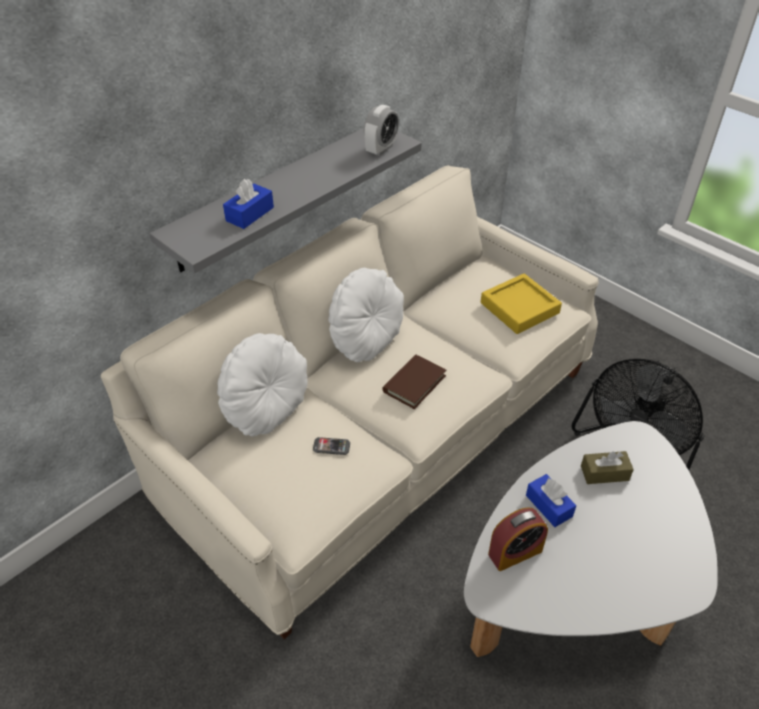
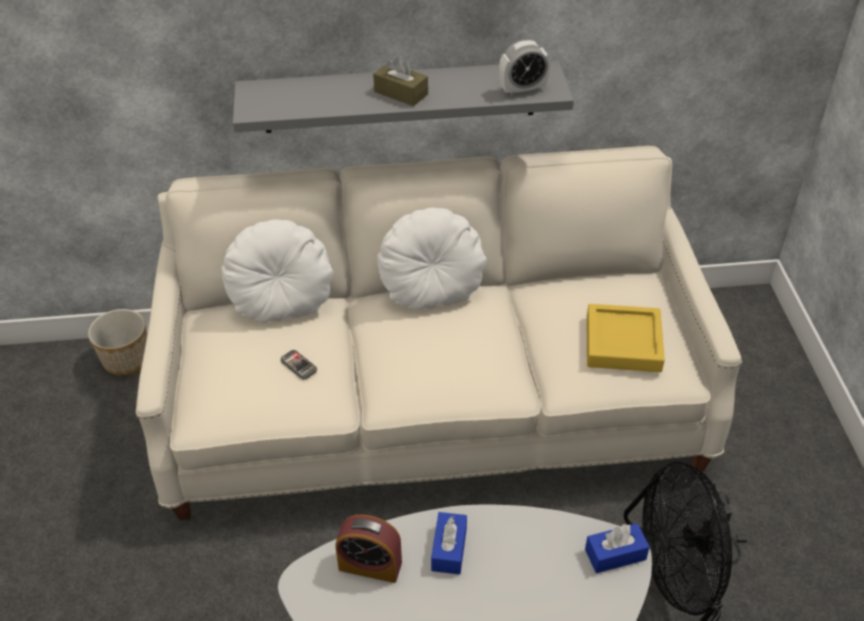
camera: 40 degrees right, 0 degrees up
(102, 549) = (127, 359): none -> planter
(250, 214) = (328, 100): blue tissue box -> blue tissue box (615, 554)
(414, 383) = (430, 354): brown book -> none
(604, 473) = (540, 559): brown tissue box -> brown tissue box (401, 93)

